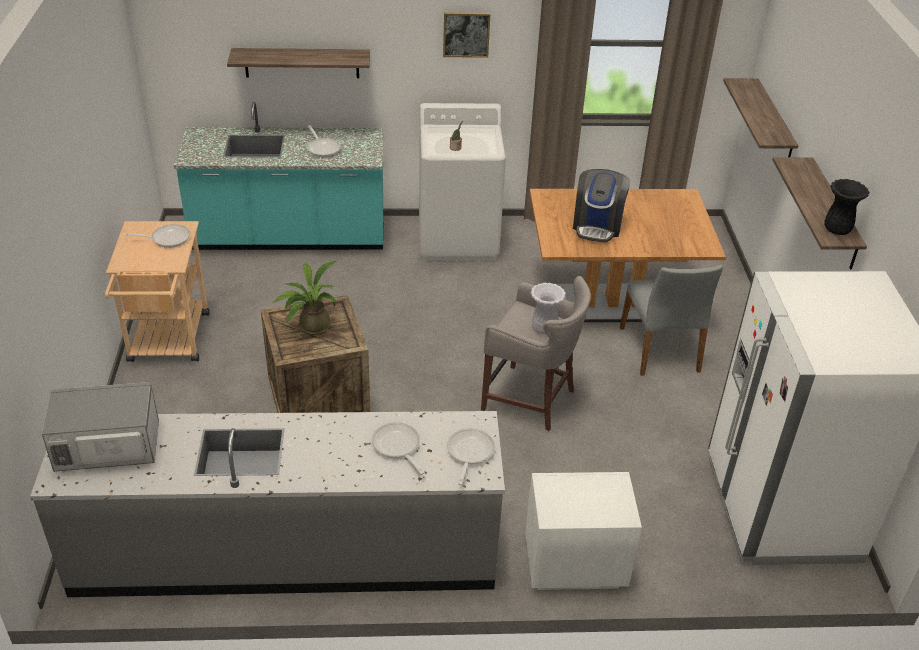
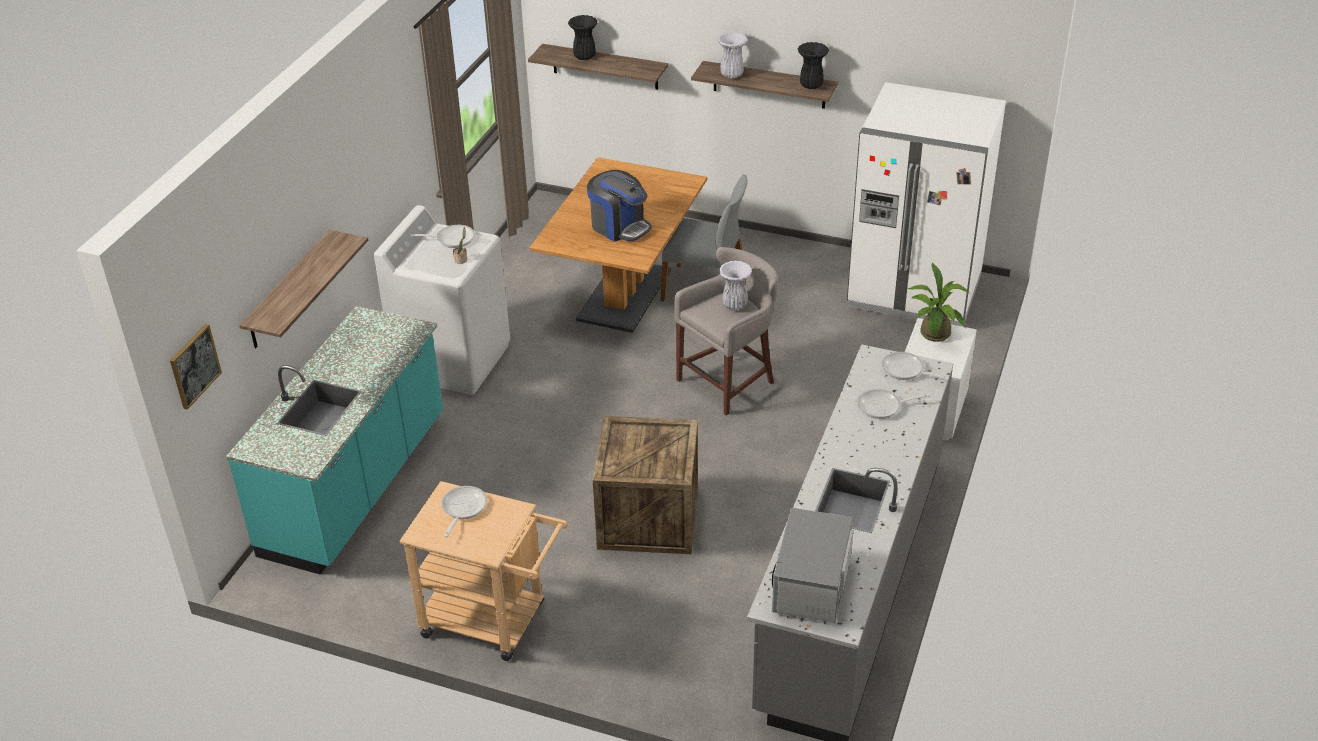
camera: 65 degrees left, 0 degrees up
(310, 327) = (641, 451): potted plant -> potted plant (935, 336)
(323, 148) = (366, 356): frying pan -> frying pan (452, 239)
(466, 34) = (381, 154): picture -> picture (194, 366)
(759, 102) = (585, 56): none -> black vase
(803, 178) = (732, 75): none -> white vase

